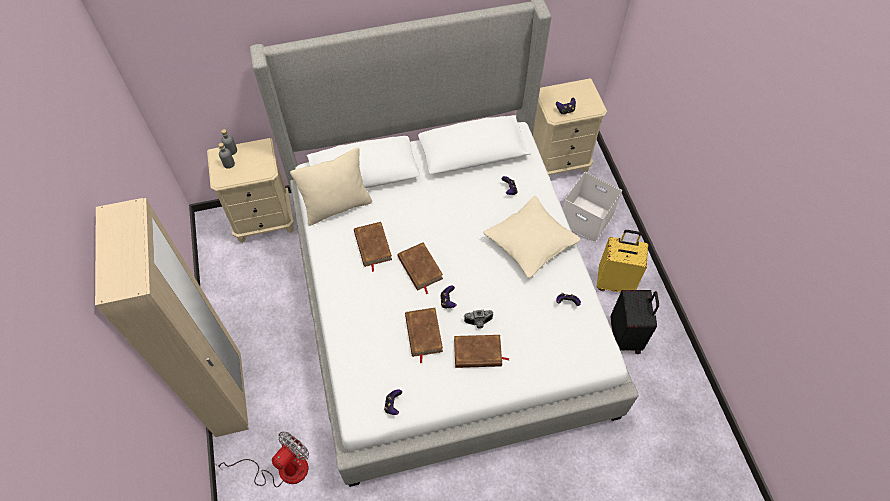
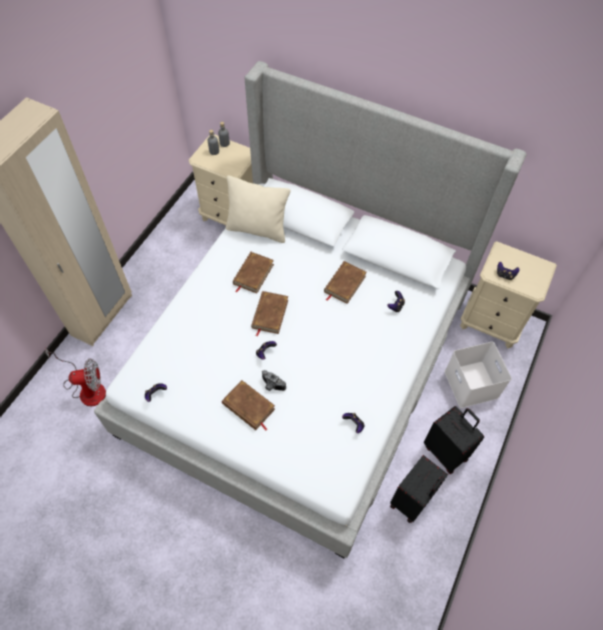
camera: 40 degrees right, 0 degrees up
(423, 334) = (224, 362): brown book -> brown book (344, 284)
(530, 242) = (372, 357): beige pillow -> none
(615, 282) = (446, 452): yellow suitcase -> black suitcase

